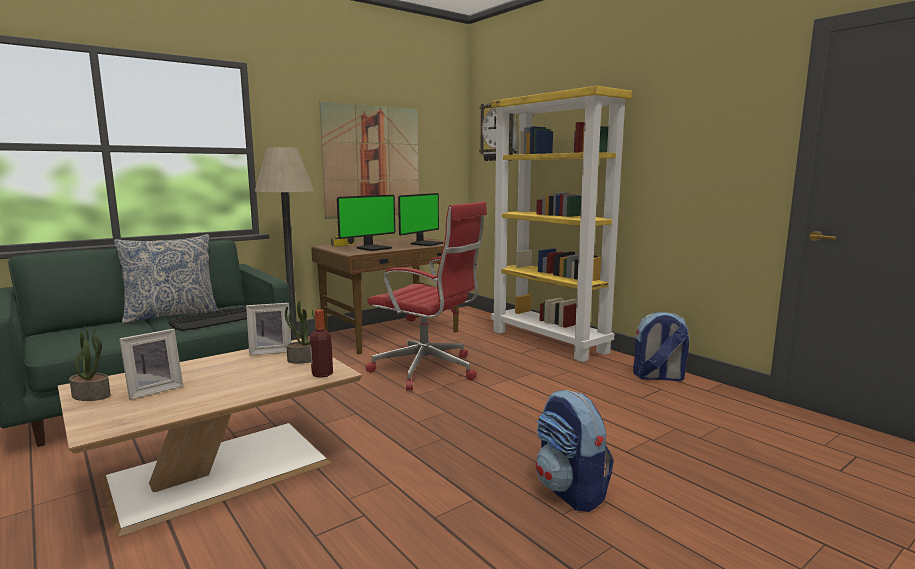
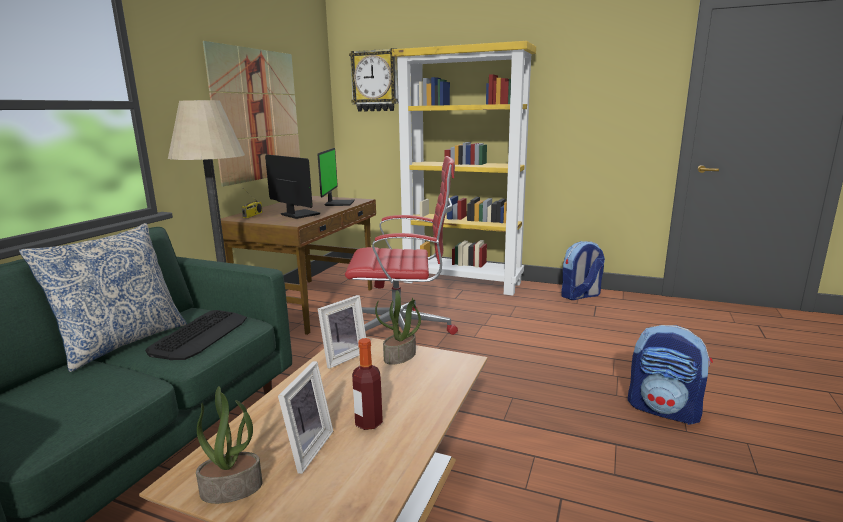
camera: 30 degrees left, 5 degrees up
(322, 374) = (452, 368): bottle -> bottle (368, 422)
(373, 248) = (298, 215): monitor -> monitor turned 60 degrees counterclockwise

